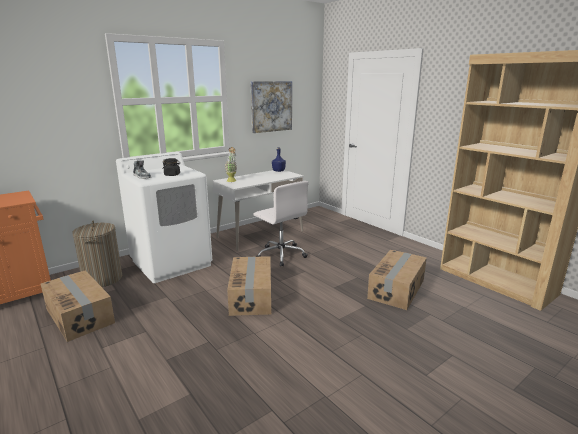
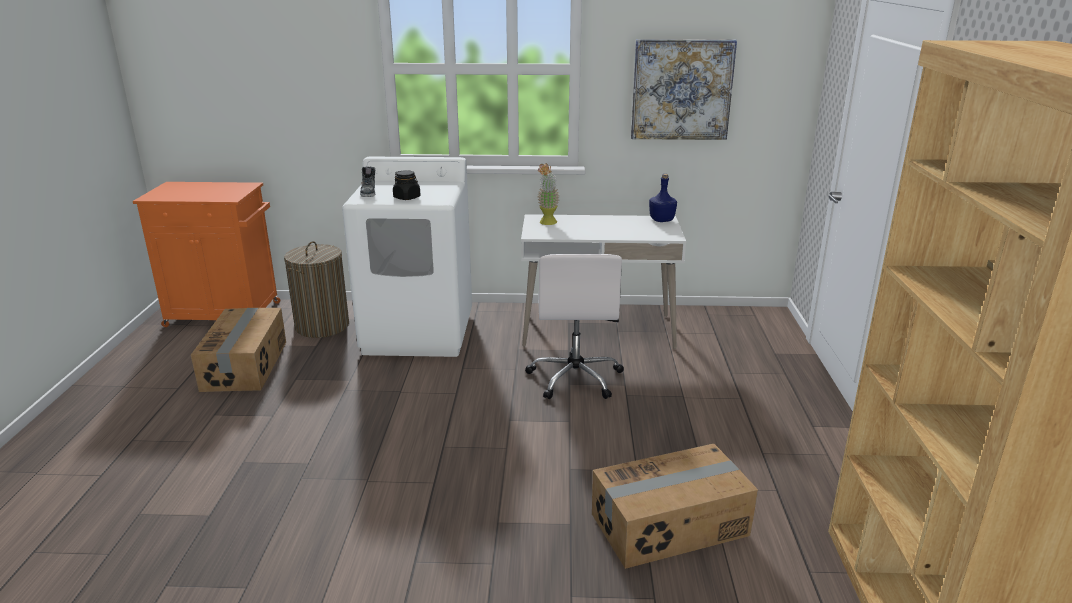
camera: 40 degrees right, 5 degrees up
(252, 296) = (440, 426): cardboard box -> none

